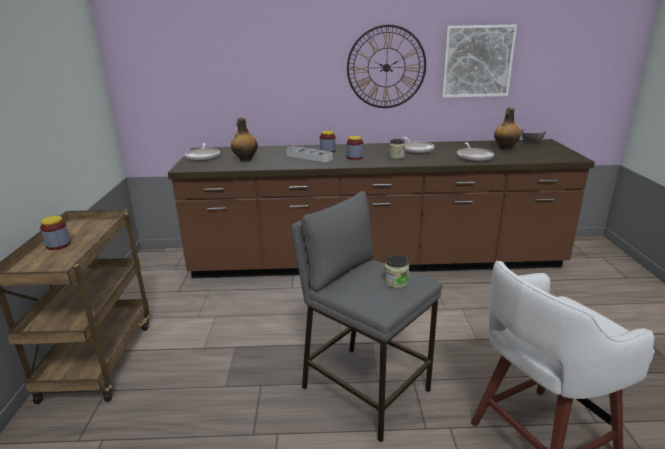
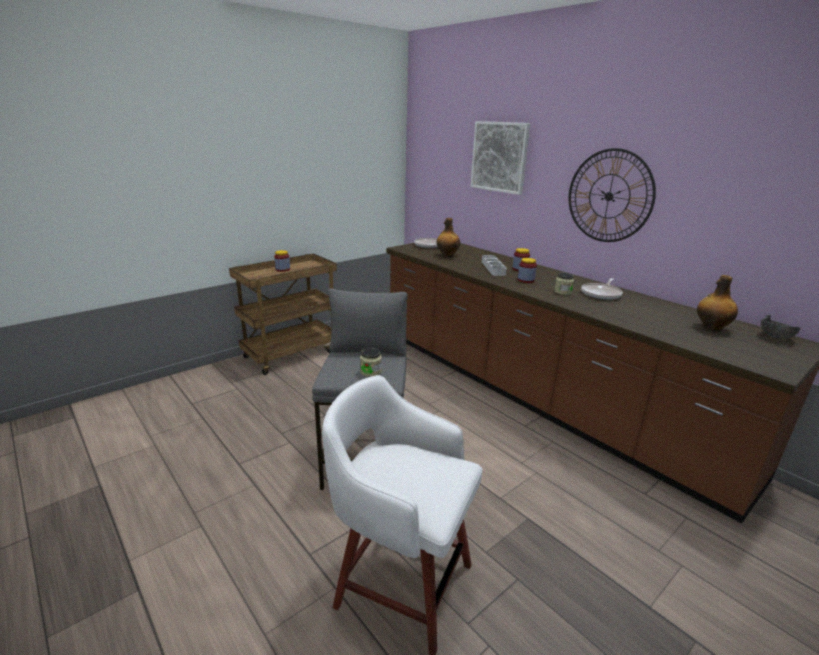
camera: 50 degrees right, 0 degrees up
(474, 157) = (640, 320): frying pan -> none
(477, 61) = (724, 207): picture -> picture (499, 157)

